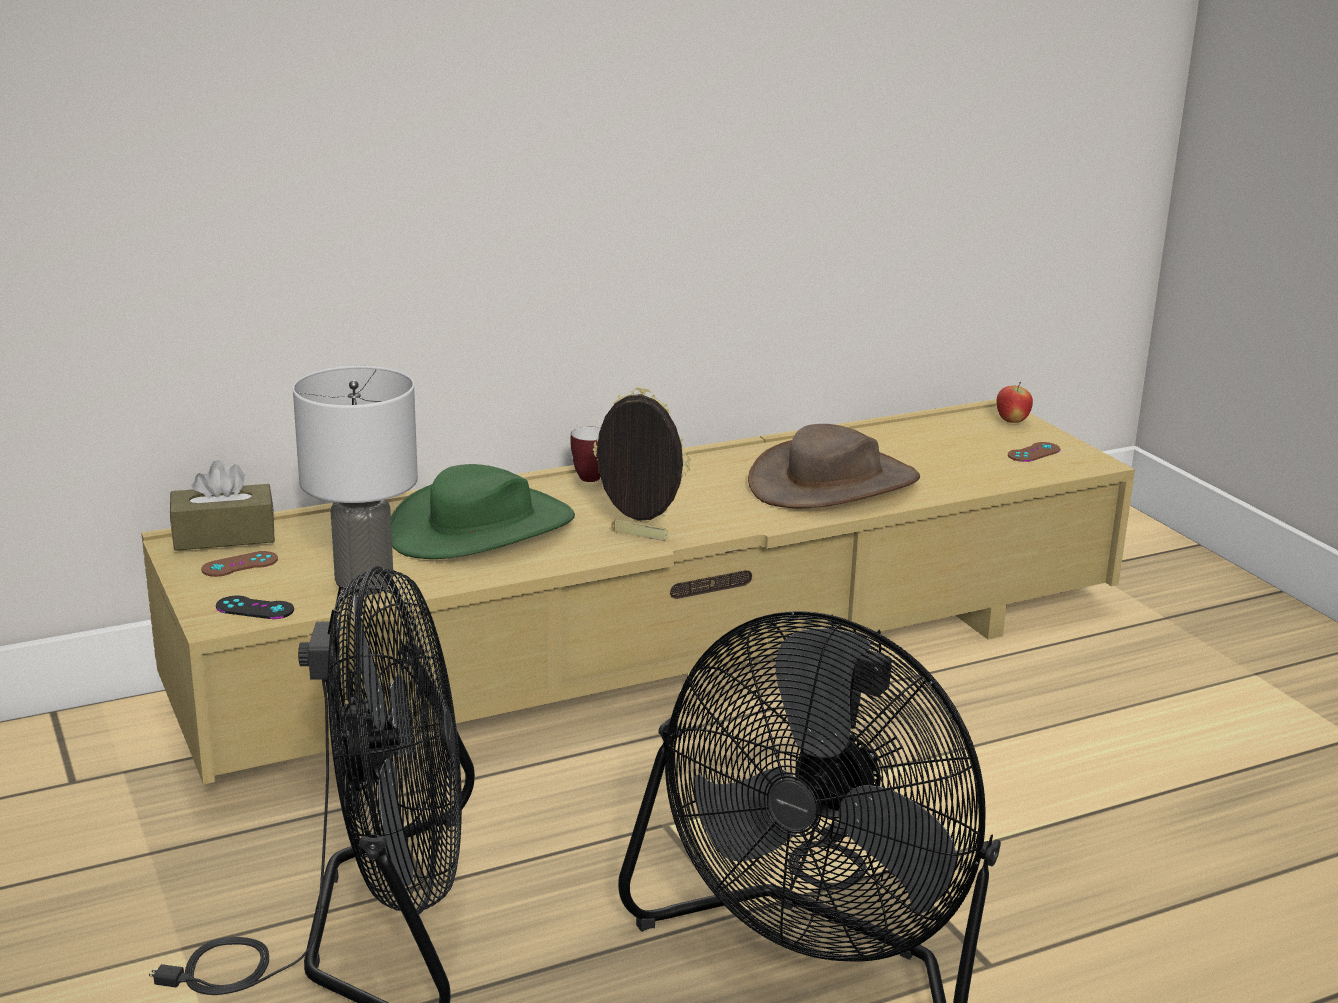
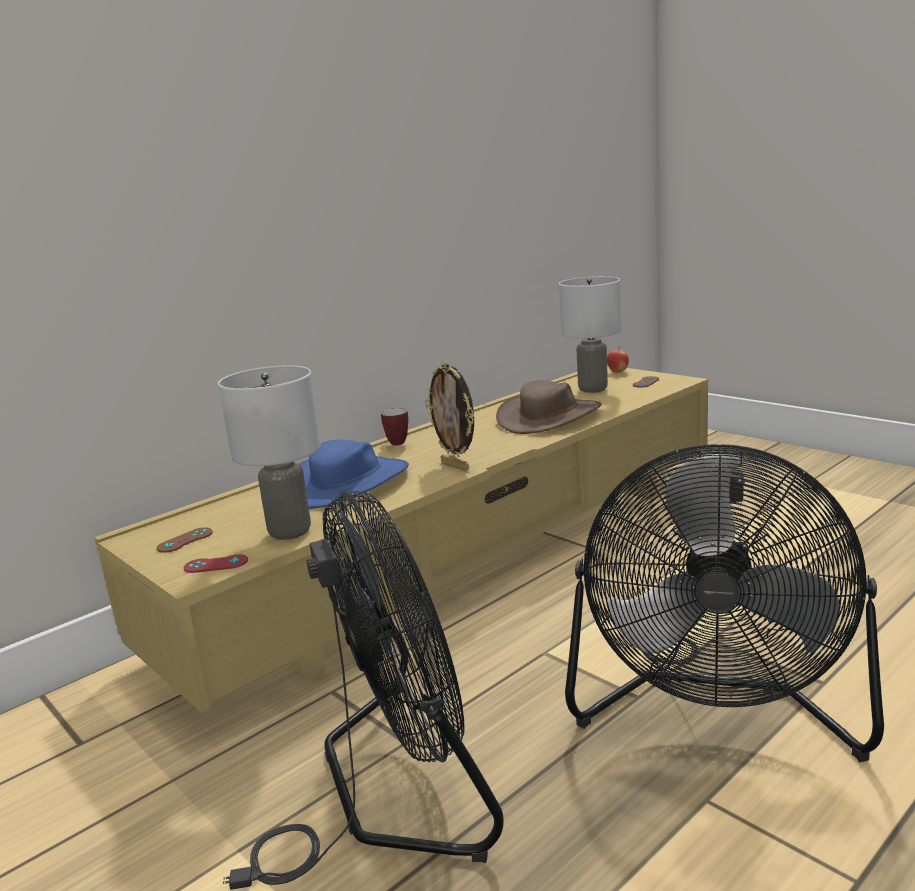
camera: 15 degrees left, 5 degrees down
(224, 536) = (162, 525): brown tissue box -> none
(255, 608) = (216, 564): black game controller -> red game controller
(482, 528) = (347, 483): green hat -> blue hat
(638, 536) = (456, 466): picture frame -> picture frame turned 135 degrees counterclockwise
(945, 447) = (594, 389): none -> white table lamp

